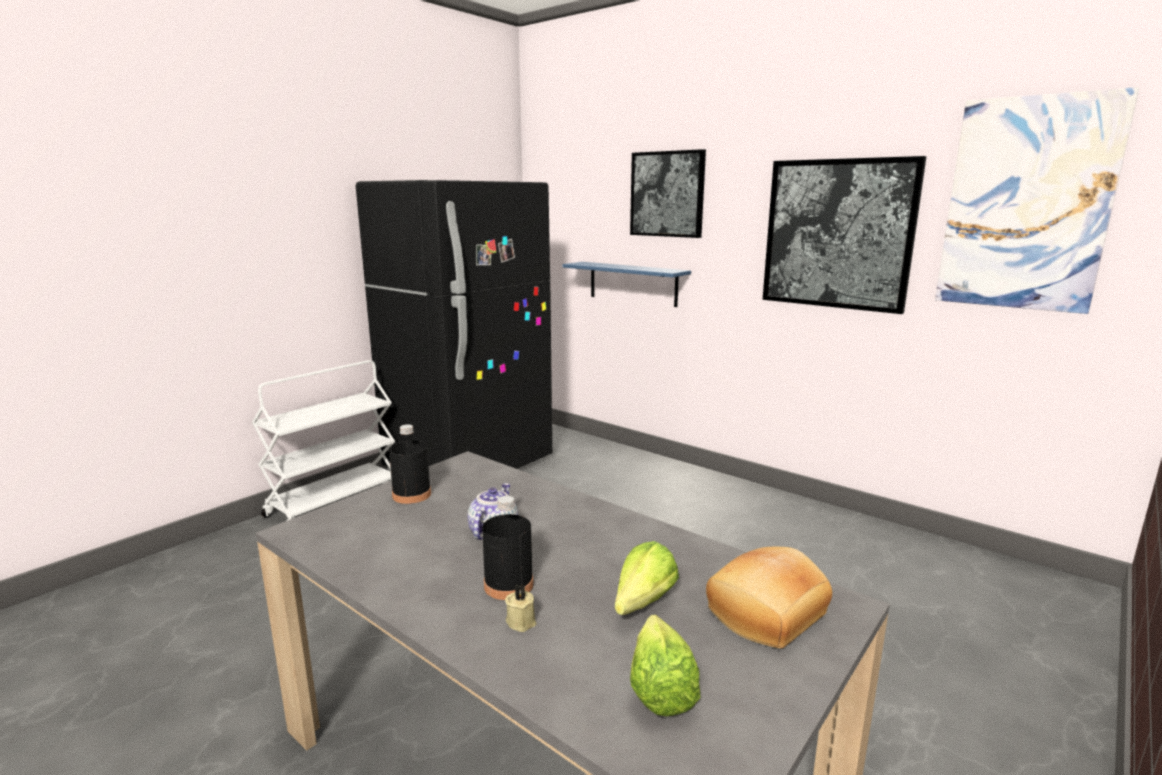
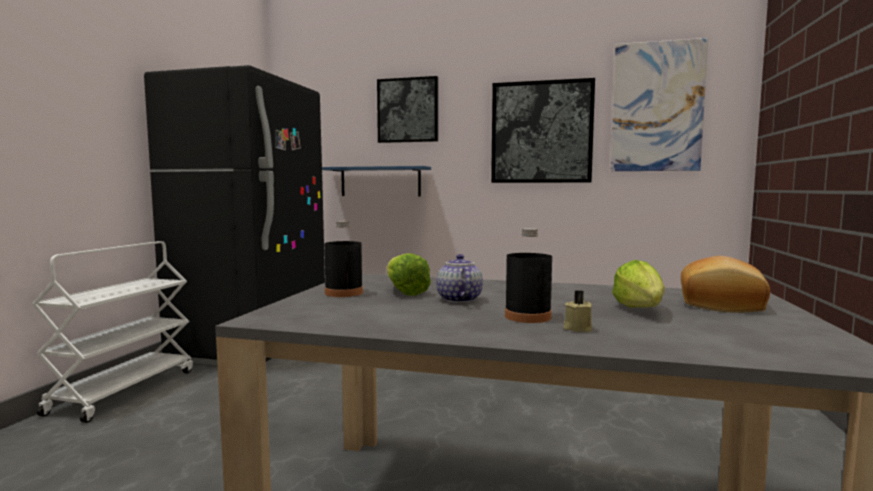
camera: 25 degrees left, 10 degrees down
(661, 682) = (732, 334): lettuce -> lettuce (404, 291)

